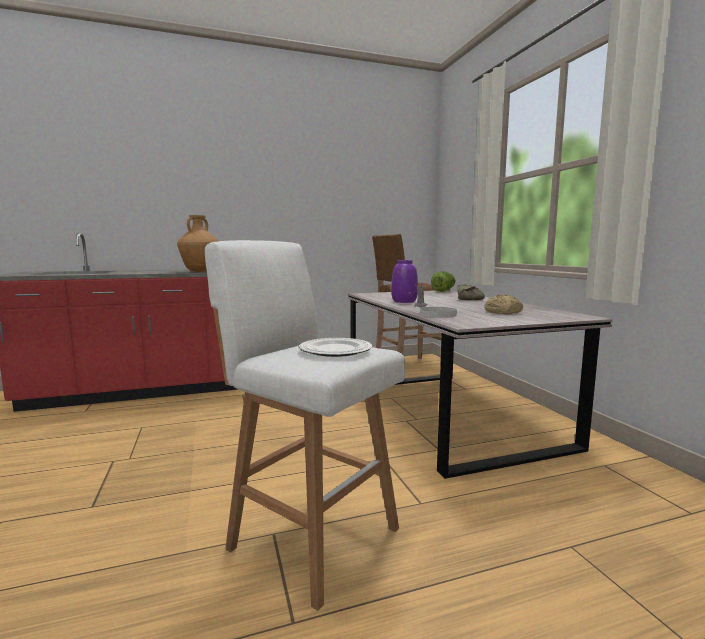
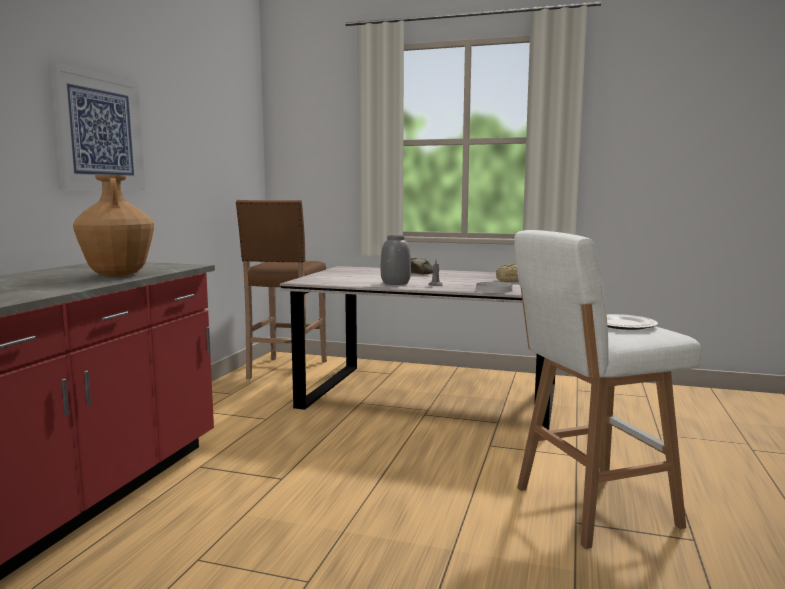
camera: 55 degrees left, 0 degrees up
(262, 194) = (99, 132): none -> picture
(403, 301) = (395, 283): purple vase -> grey vase
(444, 291) = (346, 267): lettuce -> none

